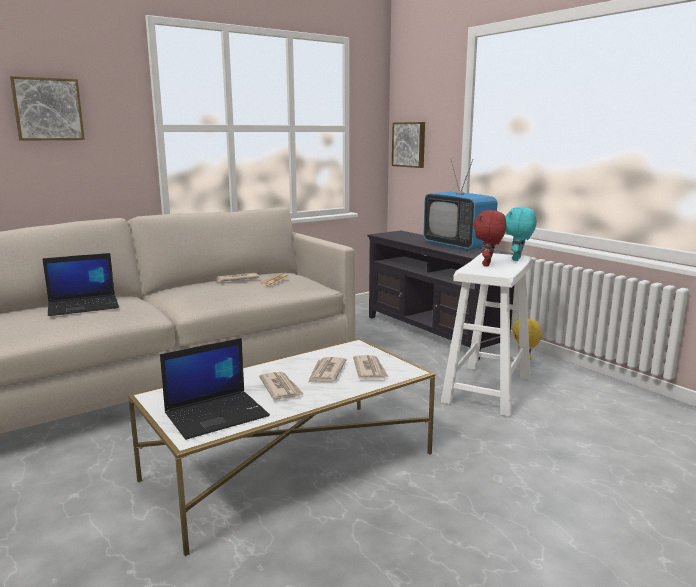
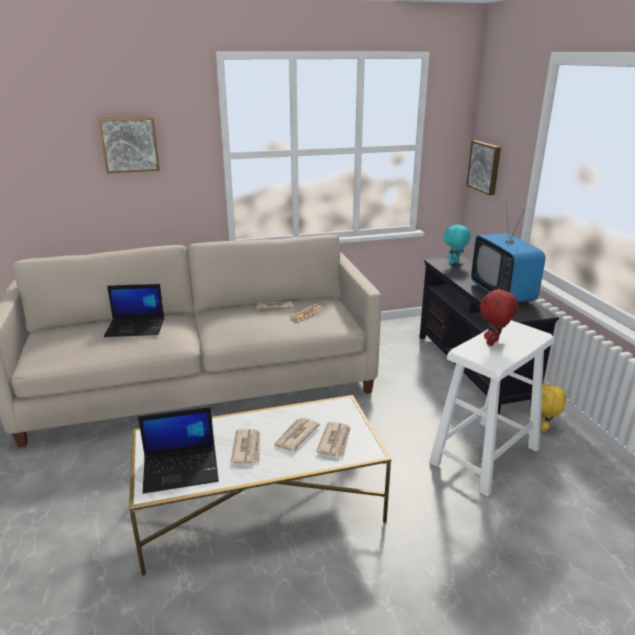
camera: 20 degrees right, 10 degrees up
(517, 259) = (533, 338): turquoise plush toy -> turquoise plush toy (454, 263)

